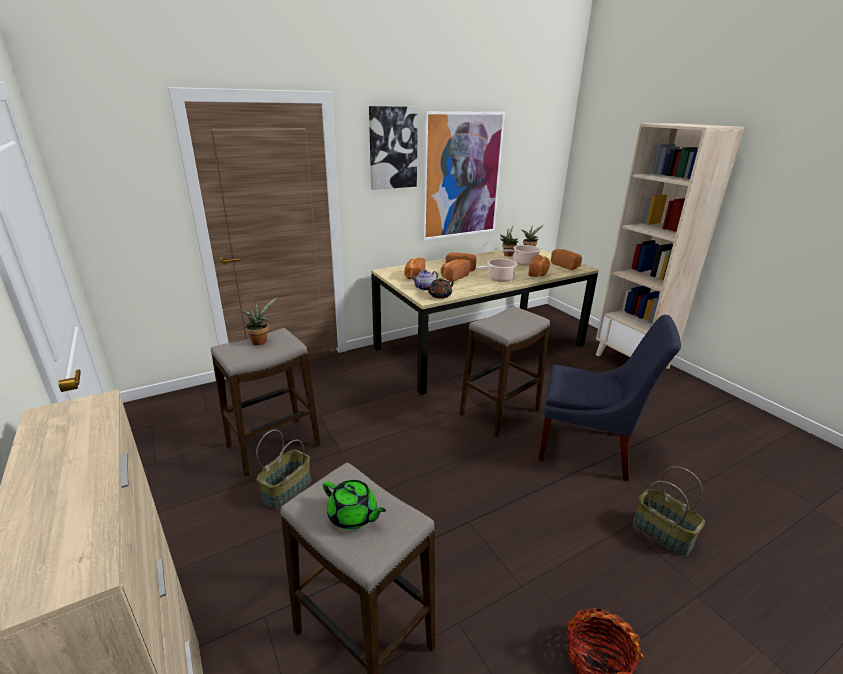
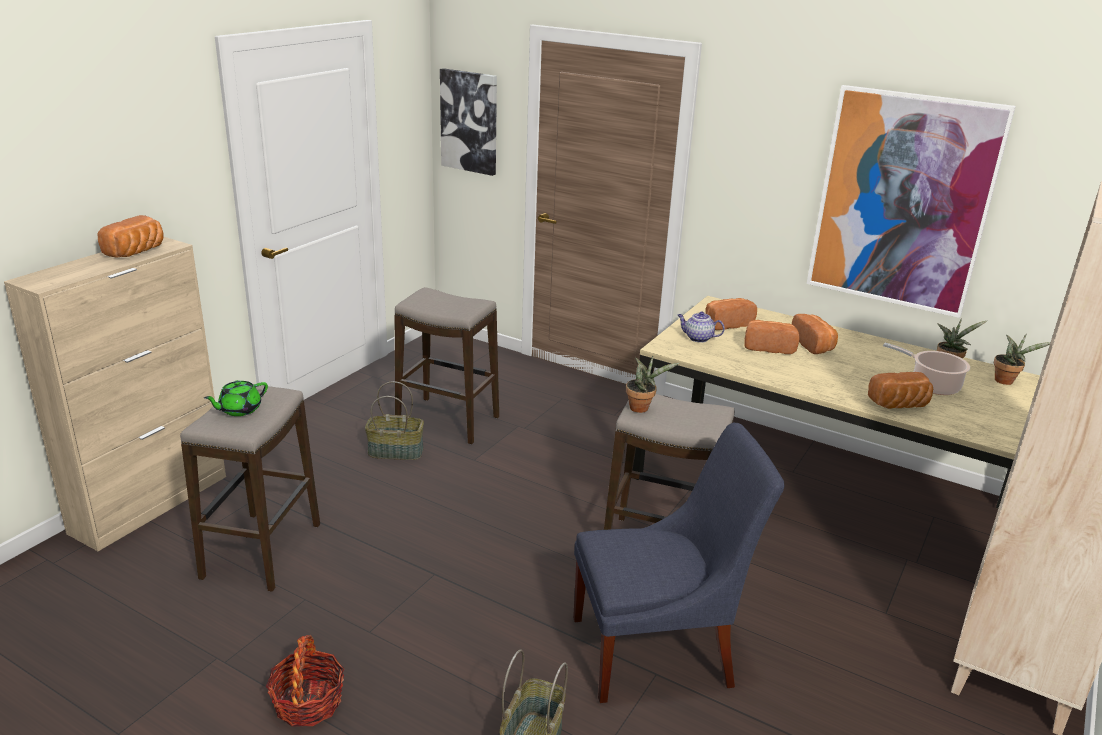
camera: 60 degrees right, 0 degrees up
(260, 341) = (456, 301): potted plant -> potted plant (642, 408)
(353, 516) = (239, 410): green teapot -> green teapot turned 45 degrees clockwise
(393, 148) = (779, 131): picture -> picture (469, 121)
(439, 296) = (686, 352): brown teapot -> none
(499, 278) = (819, 378): cooking pot -> none
(566, 266) = (989, 424): bread -> bread (137, 252)
(588, 448) = (659, 650): blue chair -> blue chair turned 90 degrees counterclockwise

